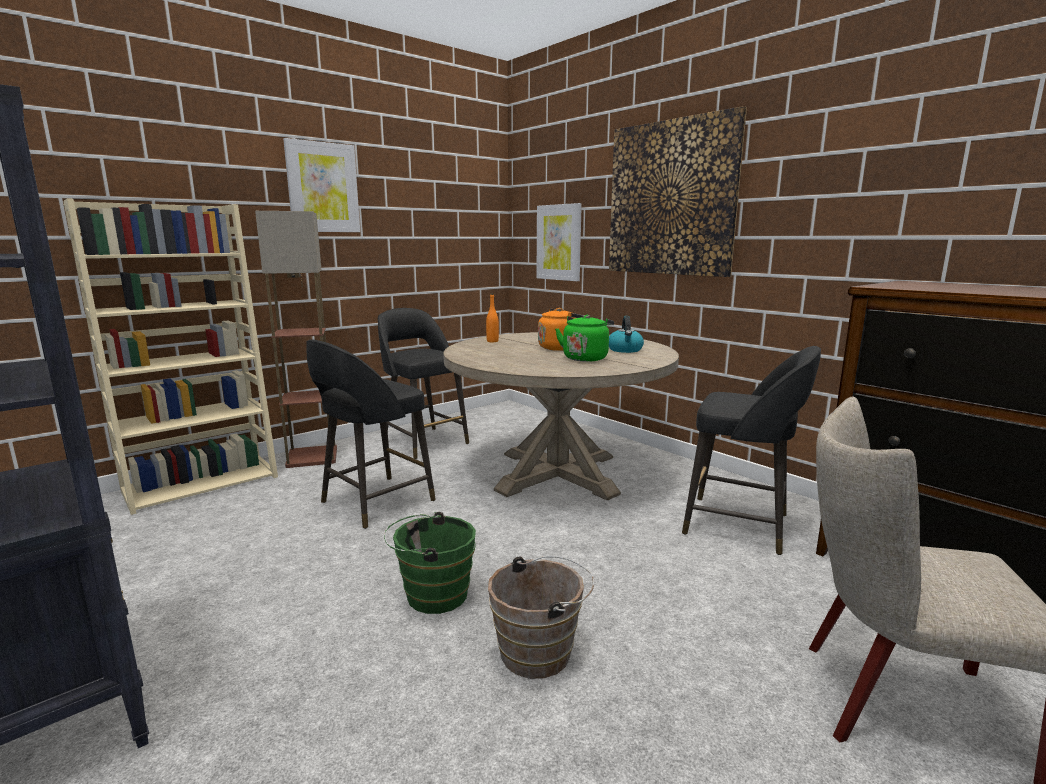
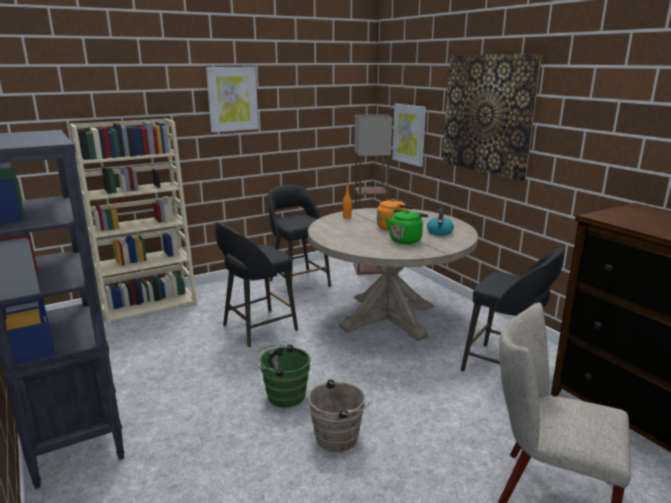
camera: 10 degrees right, 5 degrees up
(313, 457) = (221, 289): floor lamp -> floor lamp (369, 268)

